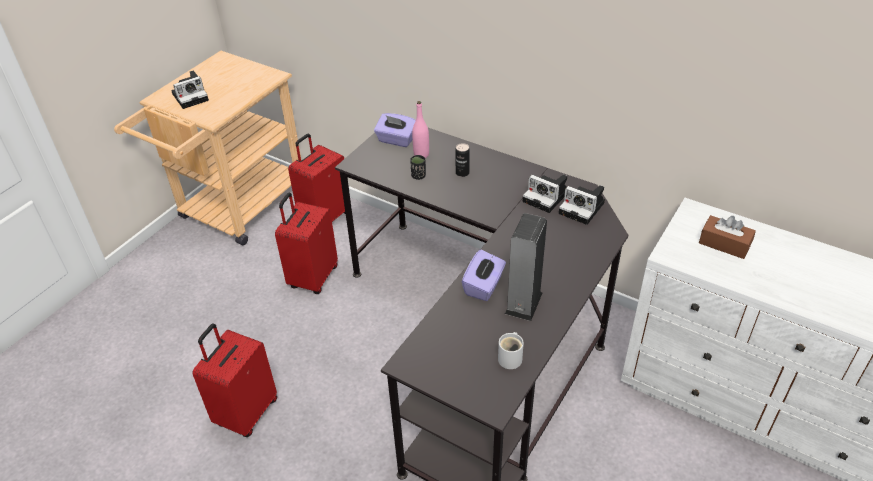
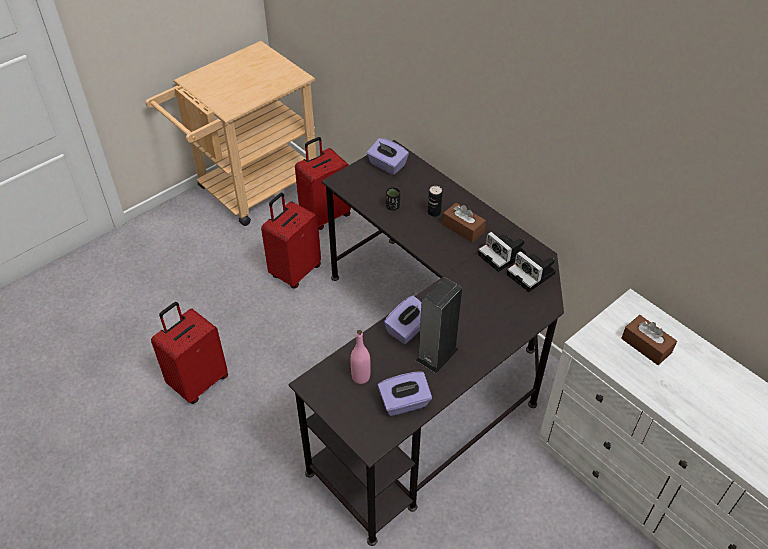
camera: 15 degrees right, 5 degrees up
(191, 96) = (219, 83): camera -> none
(421, 155) = (404, 185): pink bottle -> pink bottle (361, 377)
(497, 181) = (463, 228): none -> brown tissue box
(511, 358) = (404, 403): white mug -> purple tissue box

